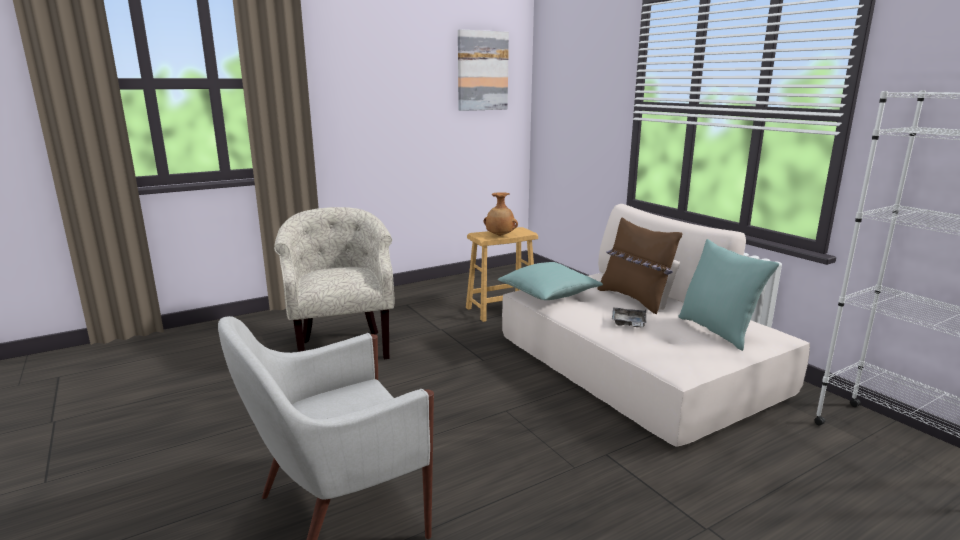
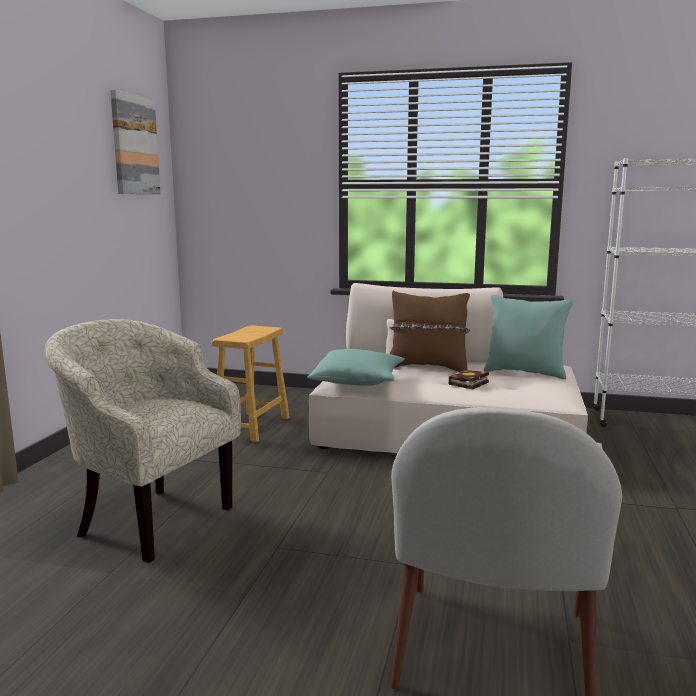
camera: 45 degrees left, 5 degrees down
(500, 235) = (253, 335): brown vase -> none
(628, 323) = (468, 384): grey tray -> book

